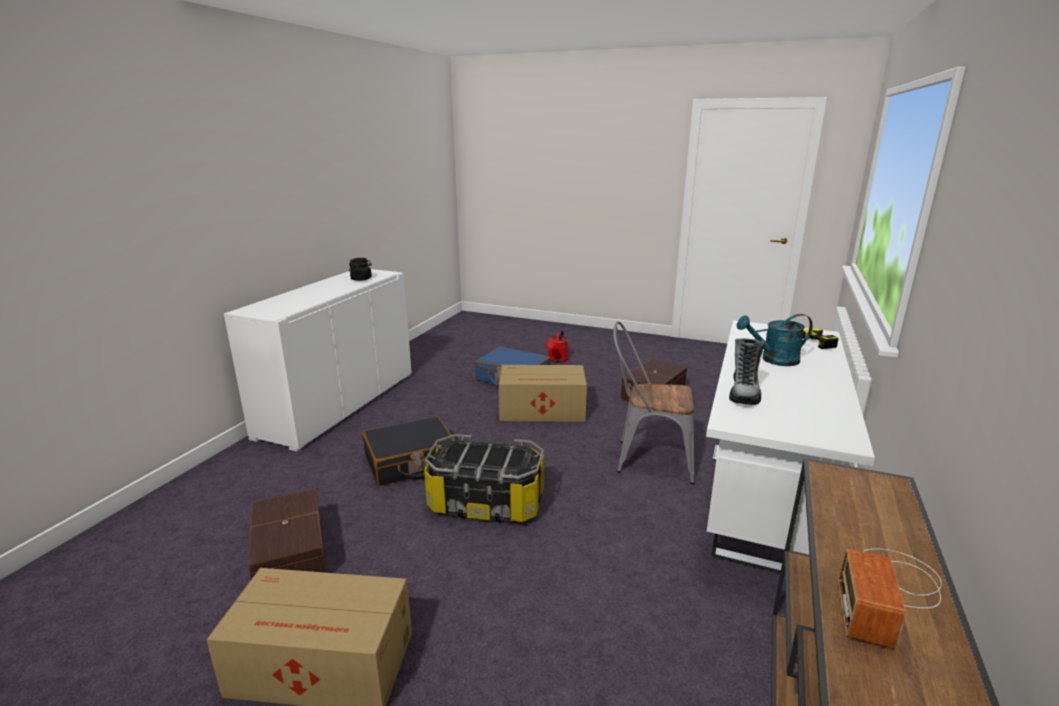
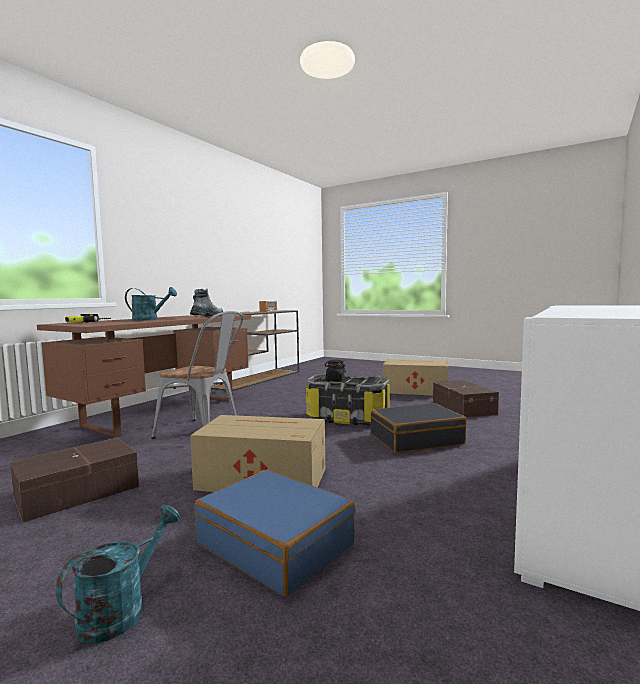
camera: 170 degrees left, 15 degrees down
(361, 279) = (585, 312): black jar -> black jar (335, 379)
(556, 361) = (121, 609): red watering can -> turquoise watering can
(764, 501) = (164, 412): white desk -> brown desk

